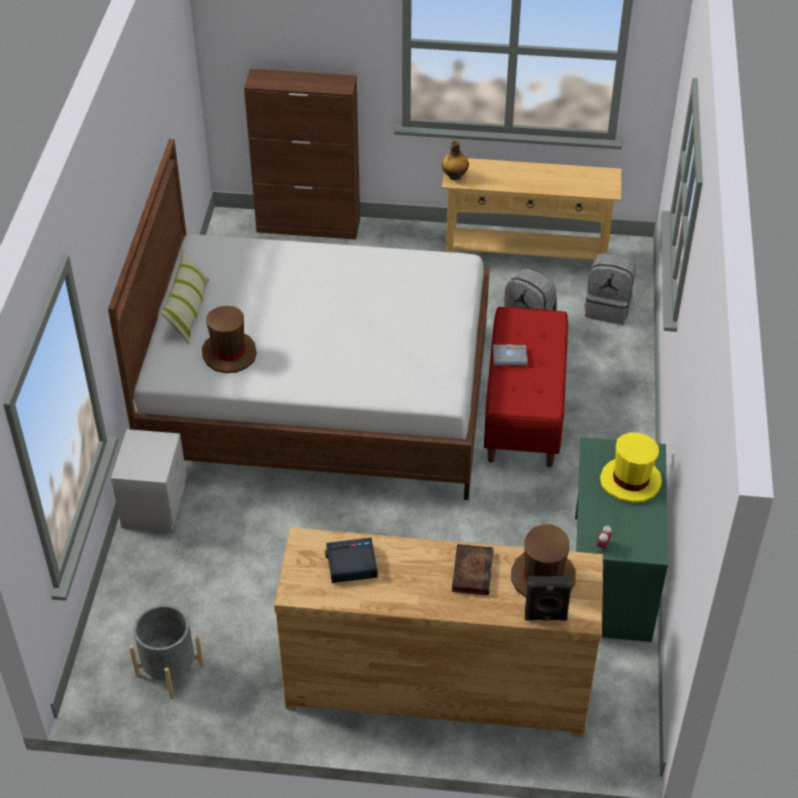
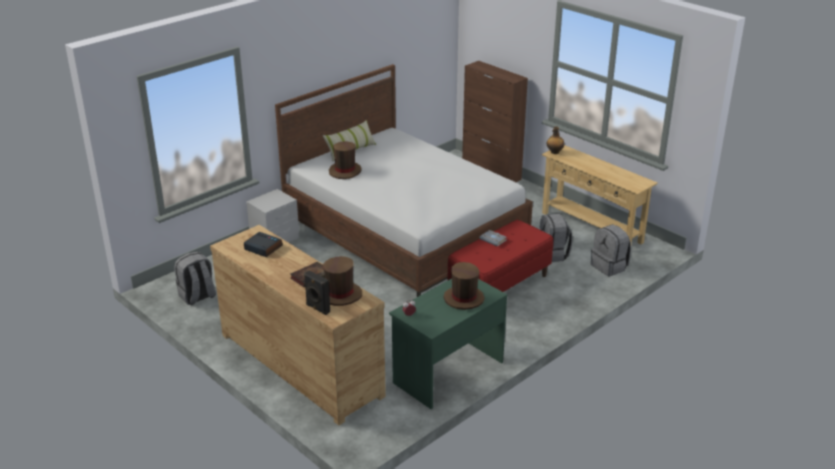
camera: 40 degrees right, 15 degrees down
(169, 670) = (197, 296): grey planter -> grey backpack
(630, 481) = (463, 299): yellow hat -> brown hat

